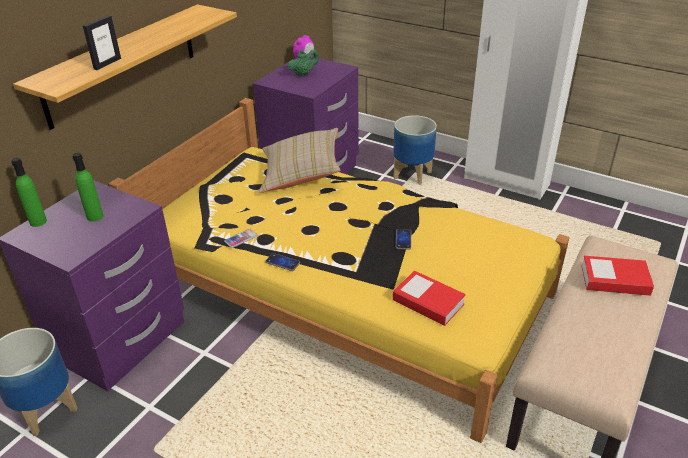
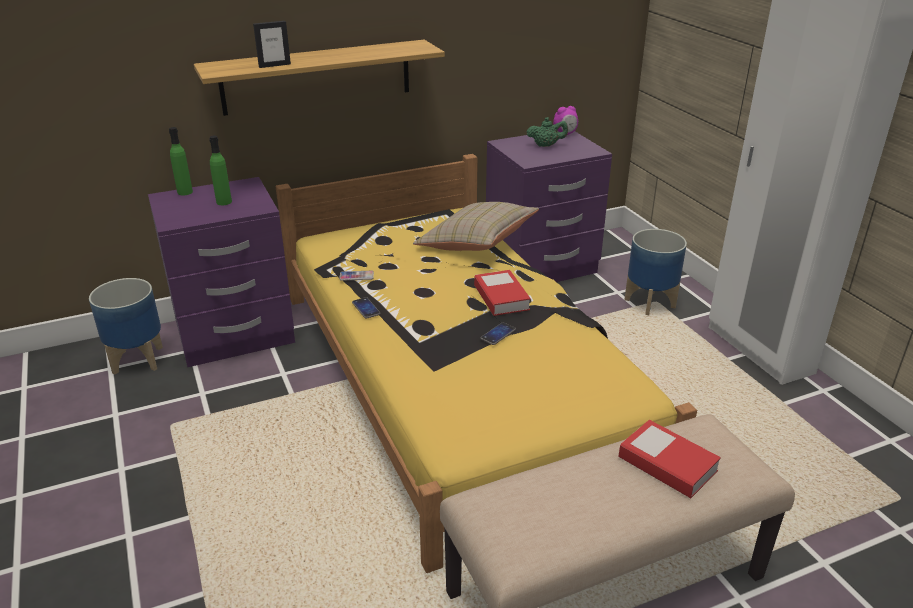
camera: 35 degrees right, 5 degrees down
(428, 302) = (450, 396): book -> book (501, 297)

